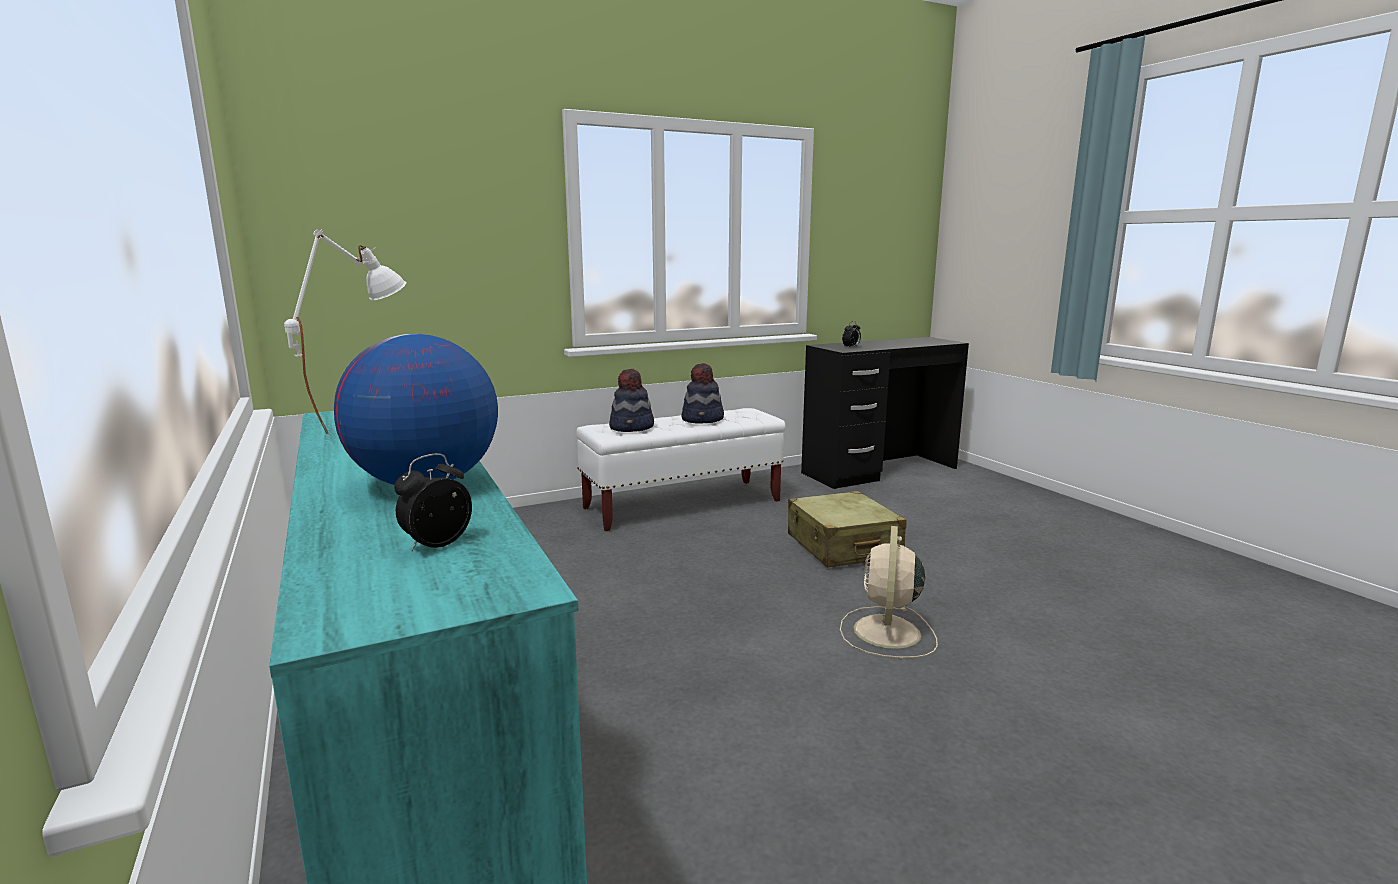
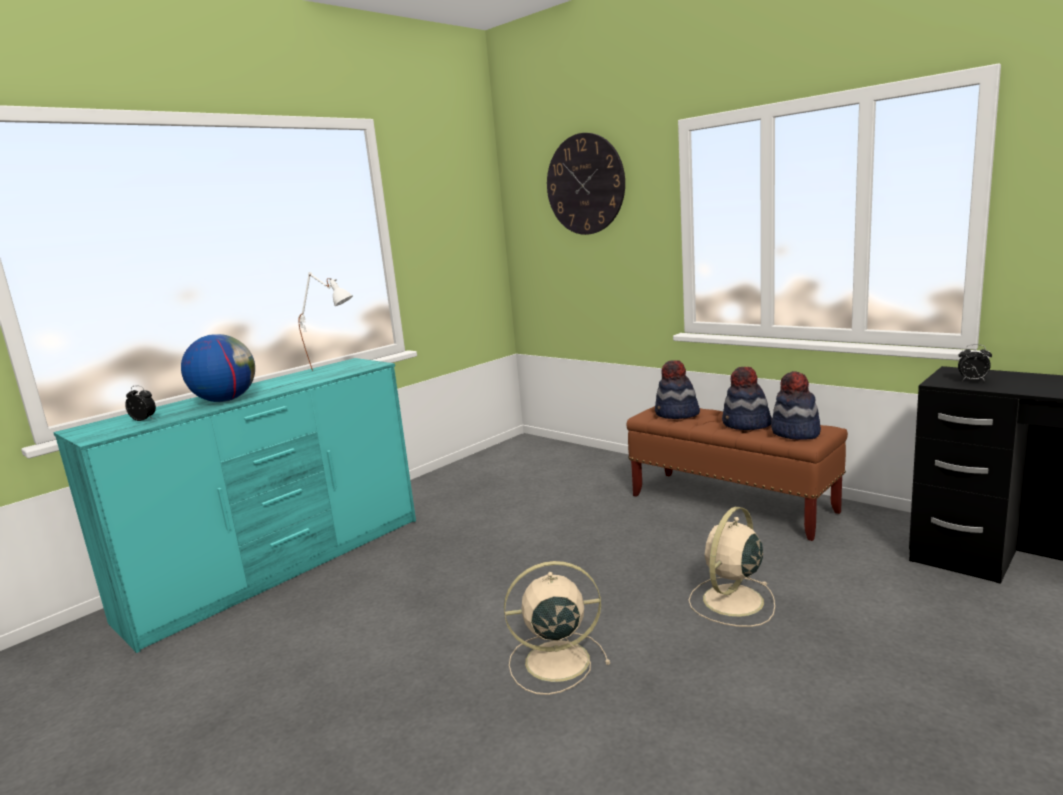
camera: 70 degrees right, 0 degrees up
(424, 163) = (585, 184): none -> wall clock
(683, 505) = (731, 504): white bench -> brown bench
(746, 415) = (795, 433): none -> hat
(843, 546) = (731, 601): beige suitcase -> beige fan

